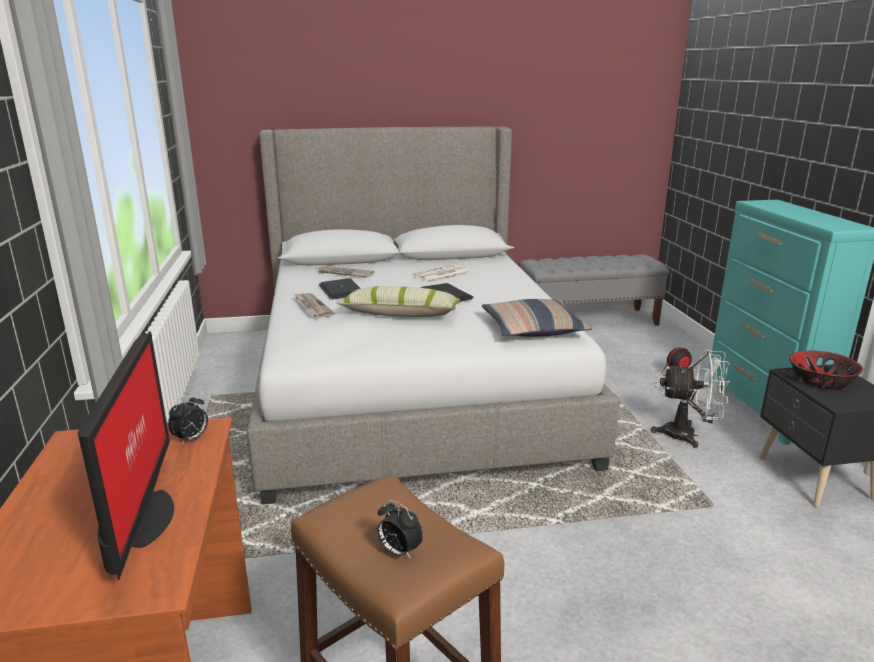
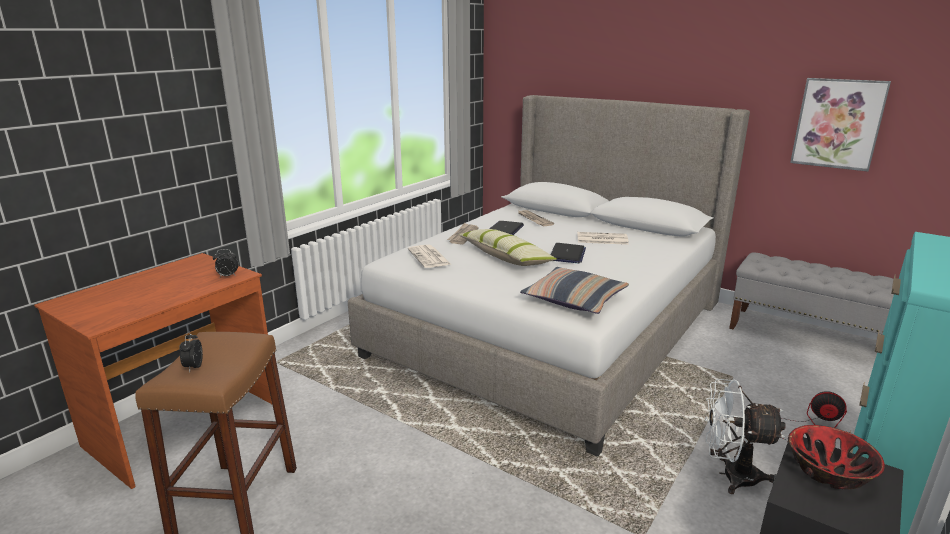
camera: 45 degrees right, 0 degrees up
(142, 520) = (146, 300): monitor -> none
(333, 338) = (429, 257): none -> newspaper
(573, 132) = (838, 123): none -> picture
(688, 435) = (730, 475): white fan -> white fan turned 135 degrees clockwise

